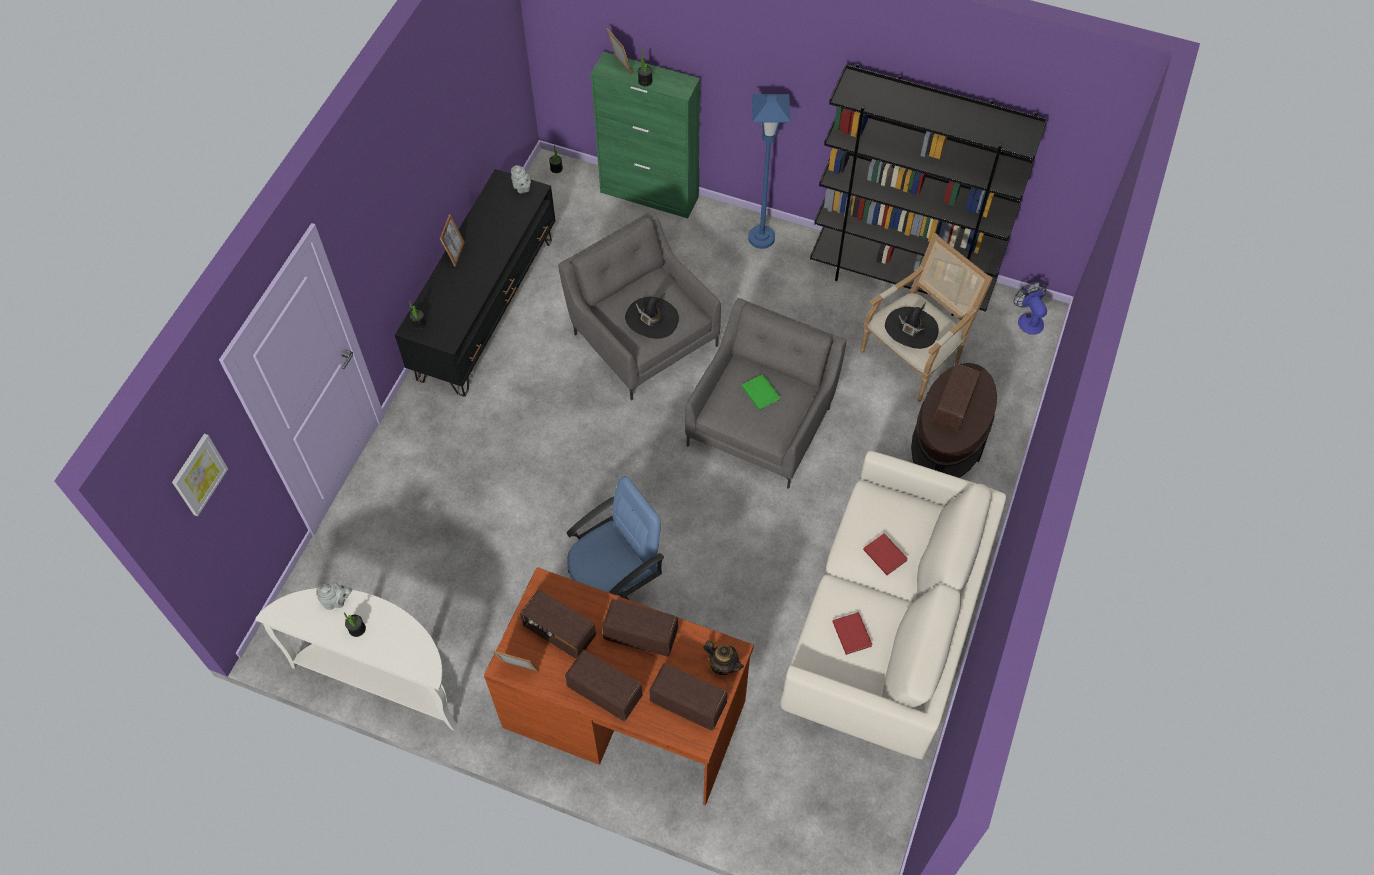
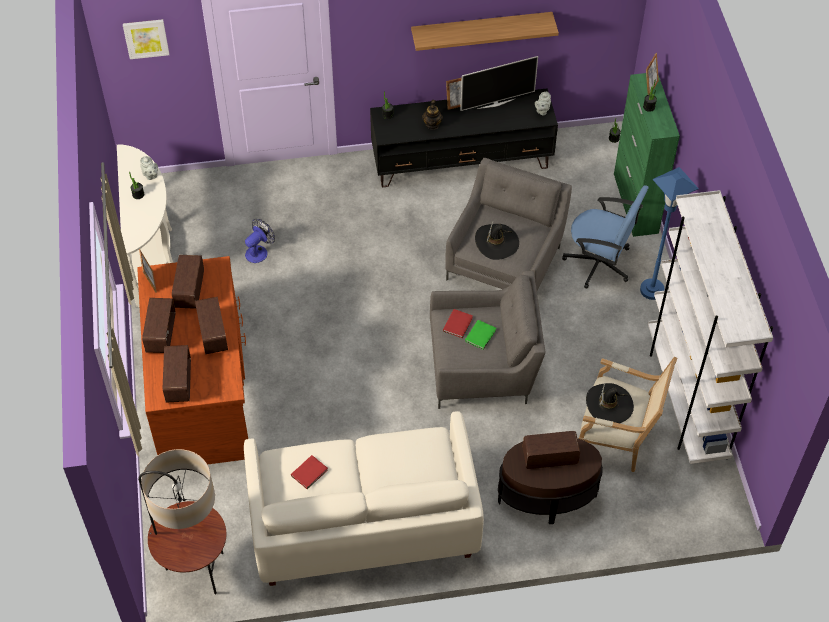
camera: 60 degrees right, 5 degrees down
(435, 155) = (481, 29): none -> shelf
(480, 221) = (496, 103): none -> television
(615, 585) = (292, 342): blue office chair -> blue office chair (599, 263)
(723, 665) = (218, 388): teapot -> teapot (432, 124)
(860, 827) = (196, 571): none -> floor lamp
(884, 554) = (387, 465): red book -> red book (458, 324)
(901, 279) = (686, 398): black bookcase -> white bookcase
(1028, 319) = (716, 505): fan -> fan (259, 251)

